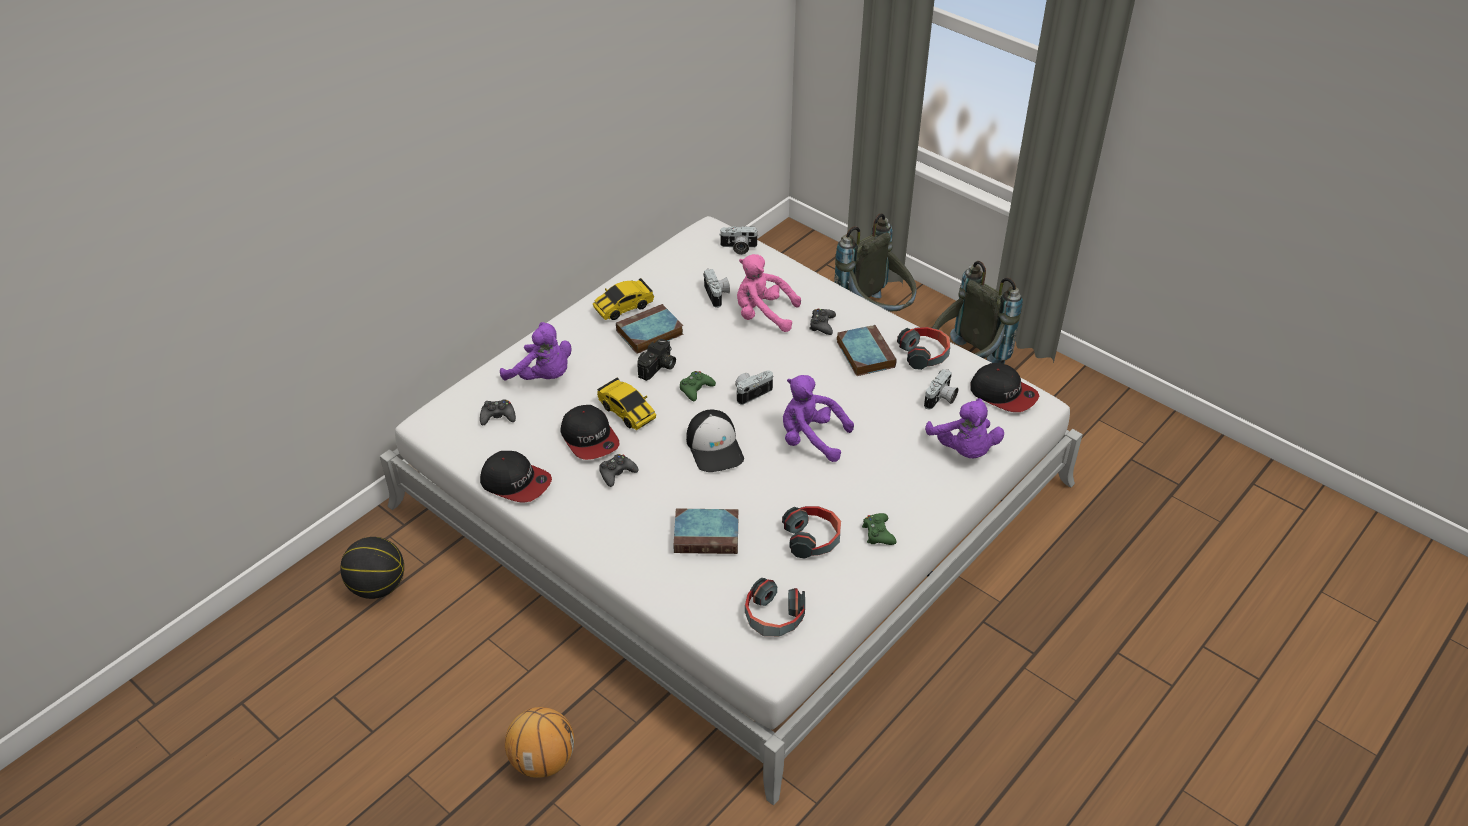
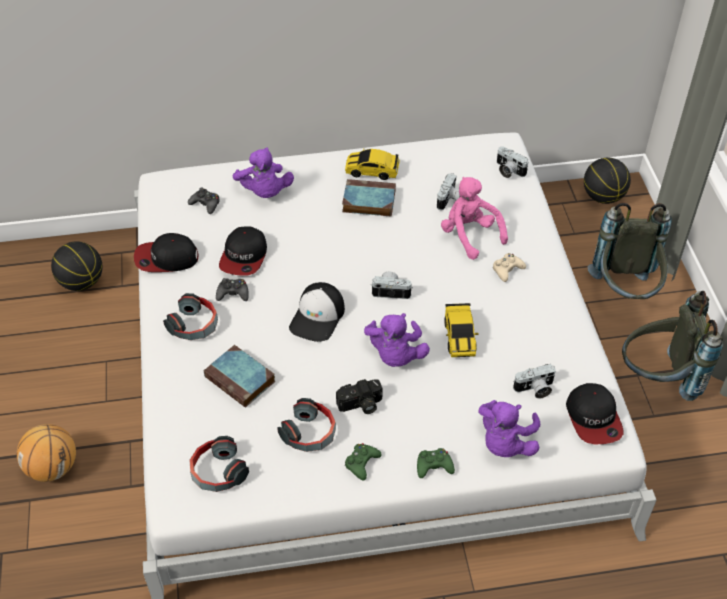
camera: 40 degrees right, 5 degrees up
(516, 482) = (166, 258): cap -> cap turned 105 degrees clockwise
(627, 411) = (289, 252): toy car -> toy car (459, 336)
(658, 368) = (346, 232): camera -> camera (360, 405)
(696, 389) = (354, 264): green game controller -> green game controller (434, 466)
(781, 250) = (603, 197): none -> basketball
(810, 438) = (395, 355): purple plush toy -> purple plush toy turned 150 degrees counterclockwise
(822, 325) = (507, 270): black game controller -> beige game controller
(864, 353) = (515, 313): book -> none
(924, 354) = (564, 344): headphones -> headphones (194, 325)

